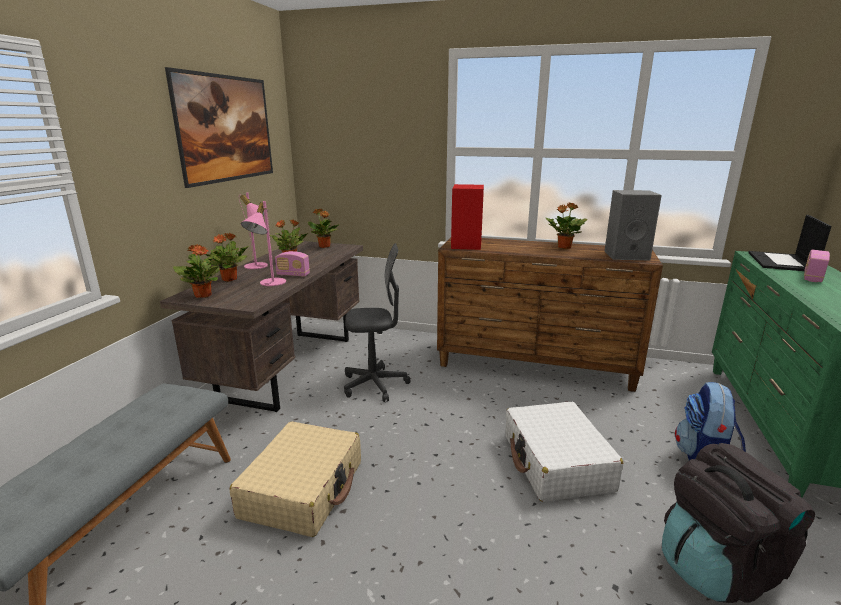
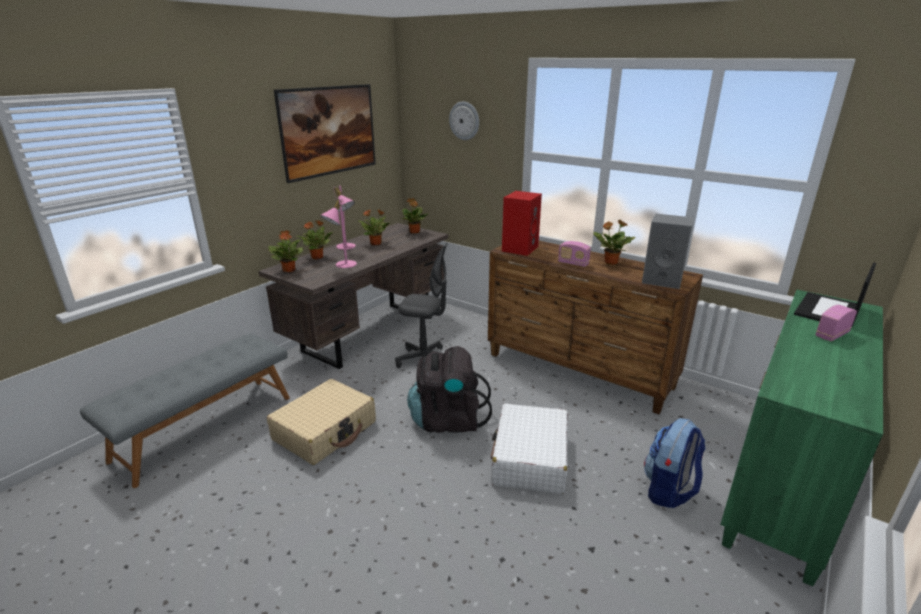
camera: 20 degrees right, 5 degrees up
(293, 275) = (366, 259): radio -> radio (573, 263)
(374, 120) = (464, 120): none -> wall clock
(719, 567) = (601, 572): black backpack -> black backpack (448, 420)

